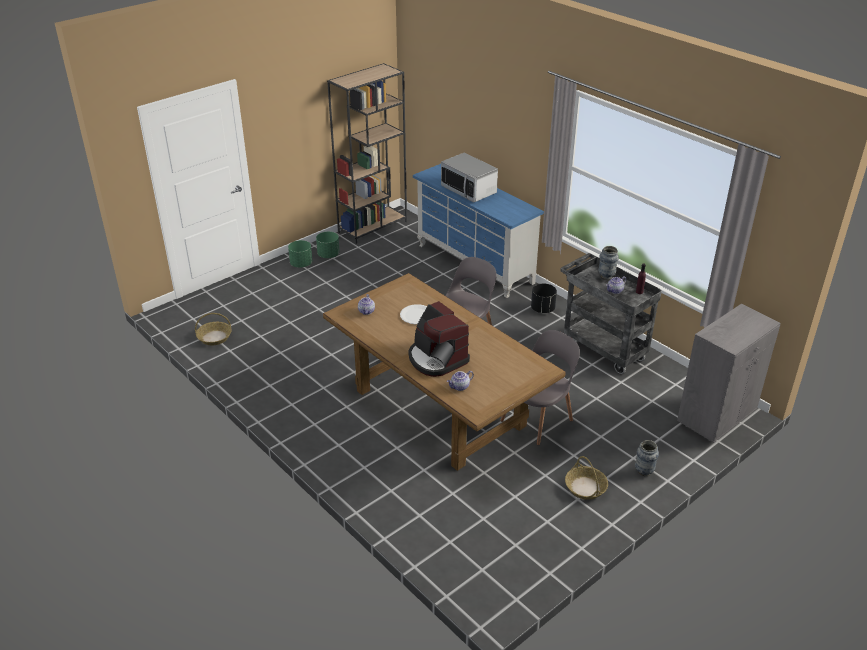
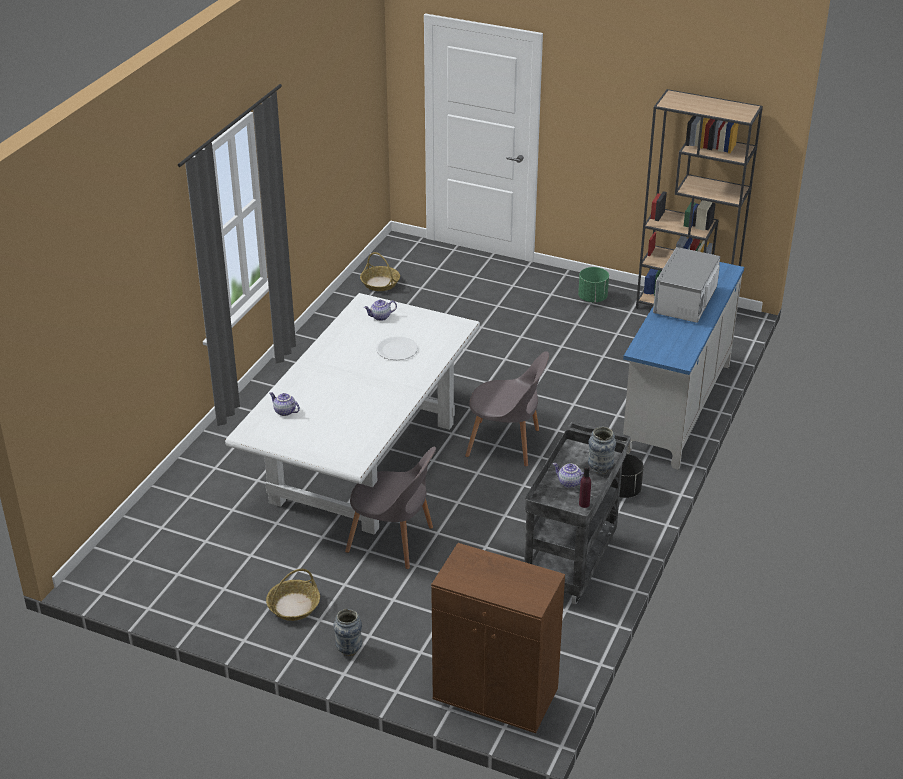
camera: 65 degrees right, 0 degrees up
(301, 264) = (557, 287): green planter -> none
(436, 359) = (325, 384): coffee machine -> none
(440, 408) = (364, 462): brown dining table -> white dining table
(715, 420) = (493, 700): grey cabinet -> brown cabinet

